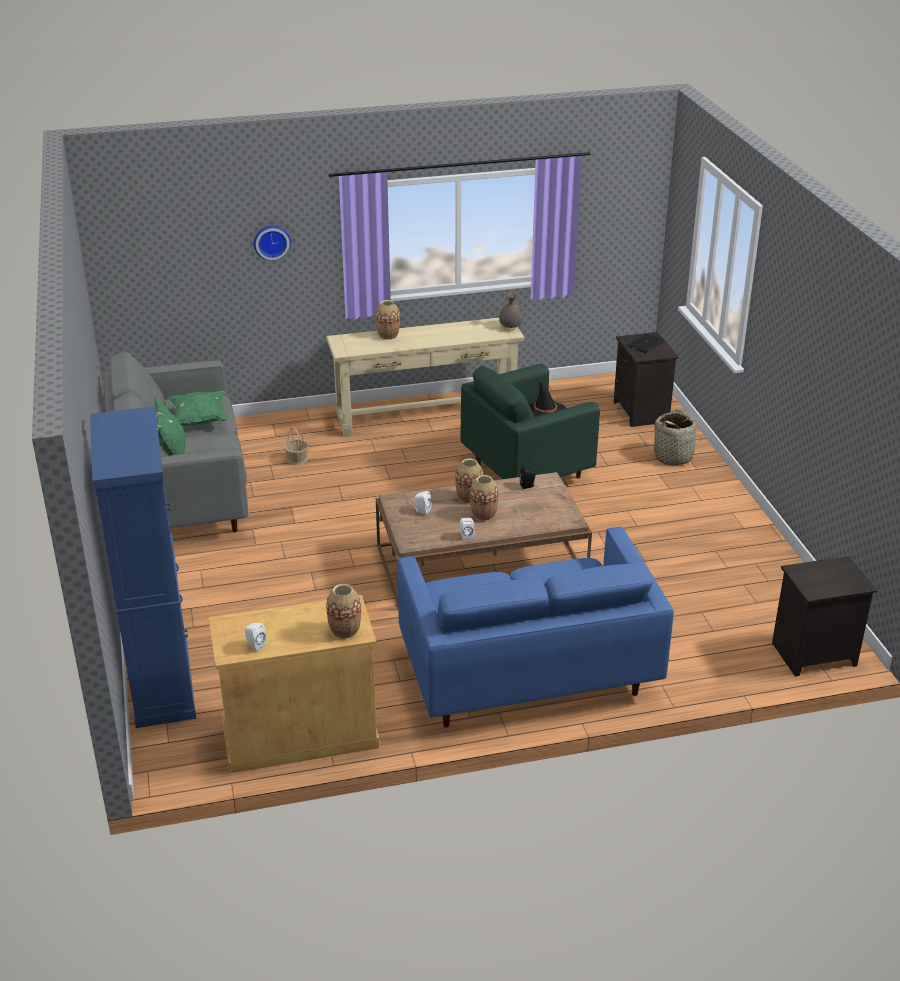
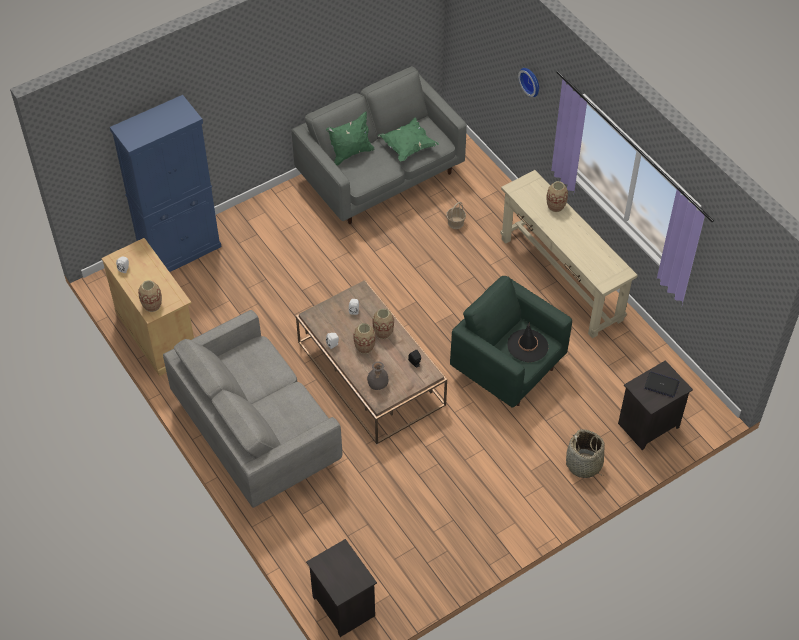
camera: 70 degrees right, 20 degrees up
(510, 328) = (614, 280): grey vase -> grey vase (377, 385)
(526, 673) = (257, 433): blue sofa -> grey sofa

